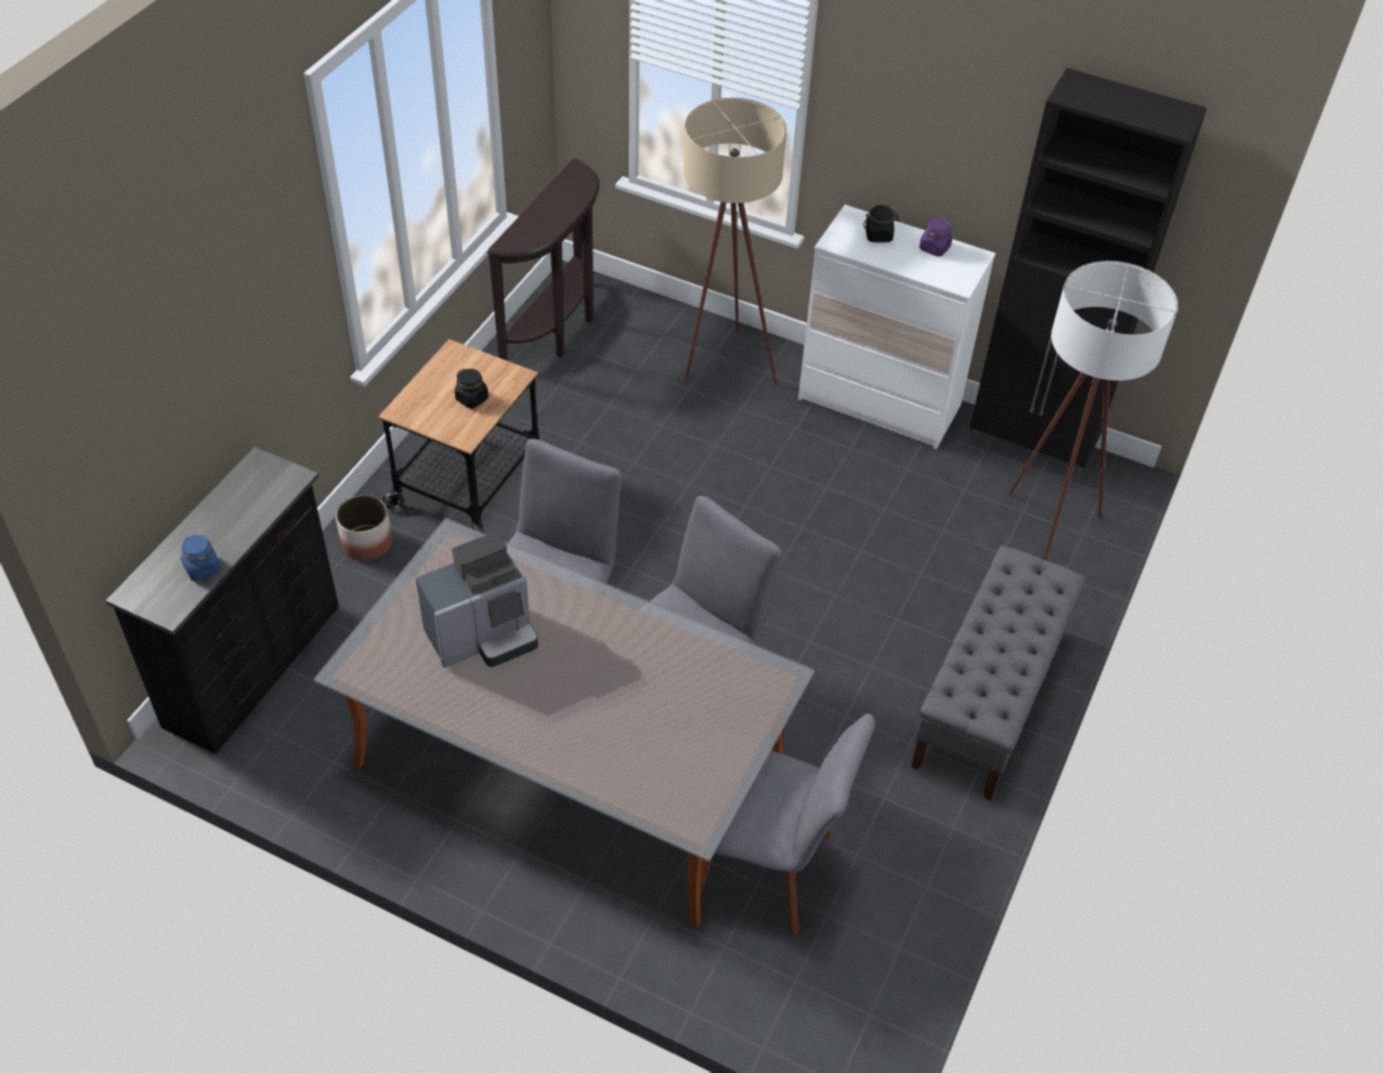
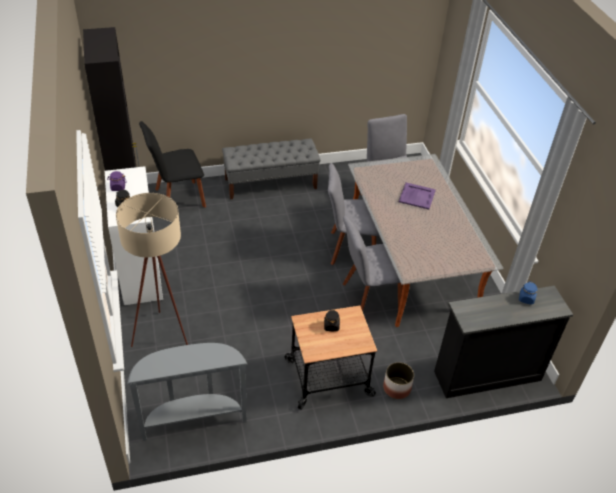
camera: 130 degrees left, 5 degrees down
(483, 636) = (433, 238): coffee machine -> none
(558, 330) = (193, 420): brown console table -> grey console table
(611, 703) = (416, 196): none -> purple tray
(1047, 535) = (177, 199): white floor lamp -> black chair

